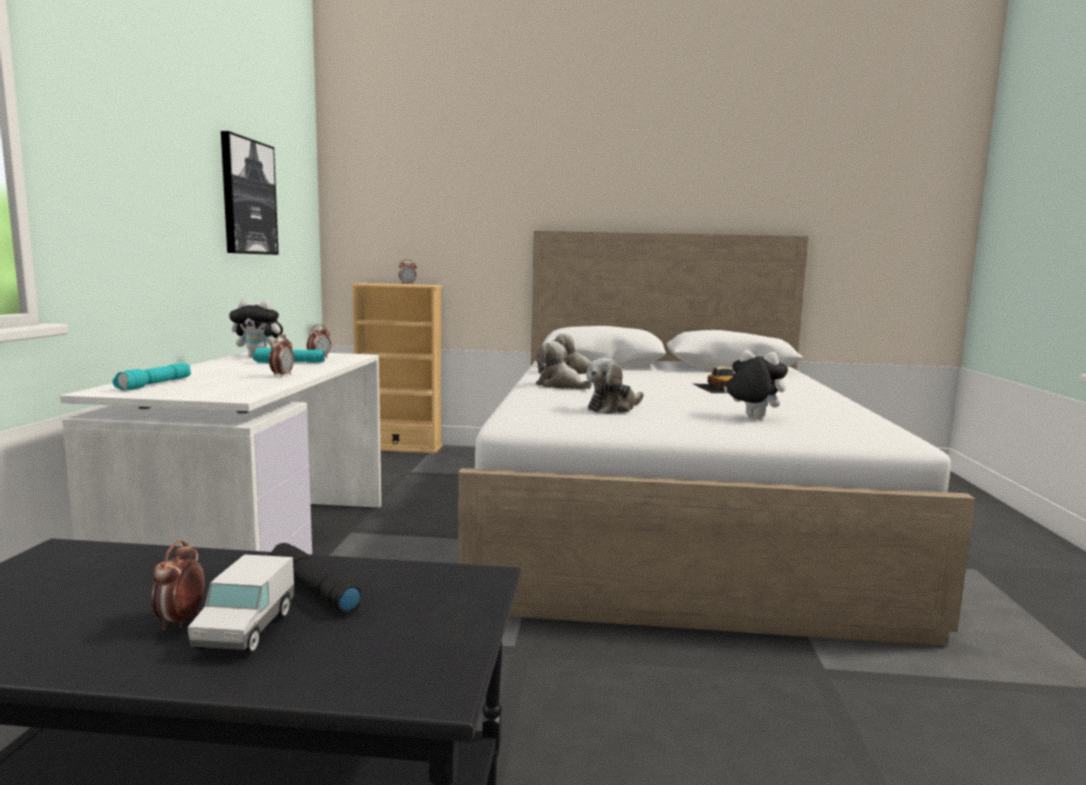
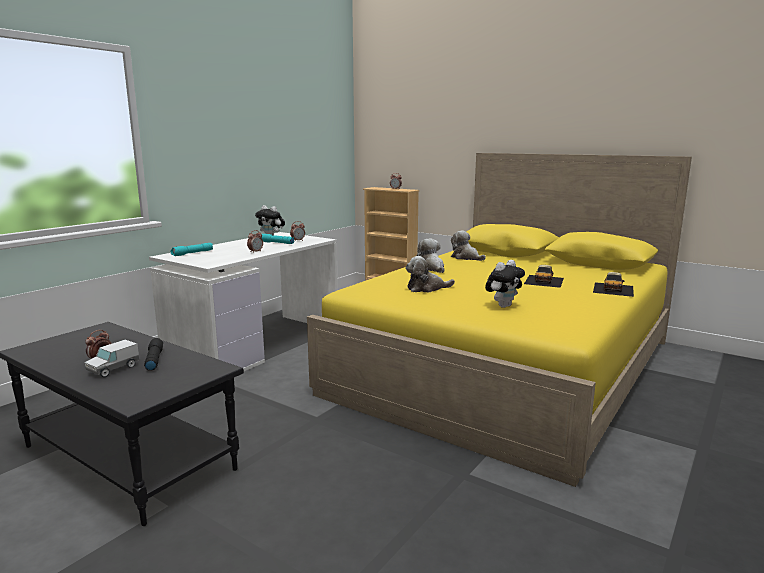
camera: 30 degrees right, 5 degrees up
(248, 197) = (290, 141): picture -> none
(672, 515) = (508, 366): white bed -> yellow bed
(752, 417) = (503, 306): plush toy -> plush toy turned 75 degrees clockwise
(811, 389) = (613, 289): none -> toy car

